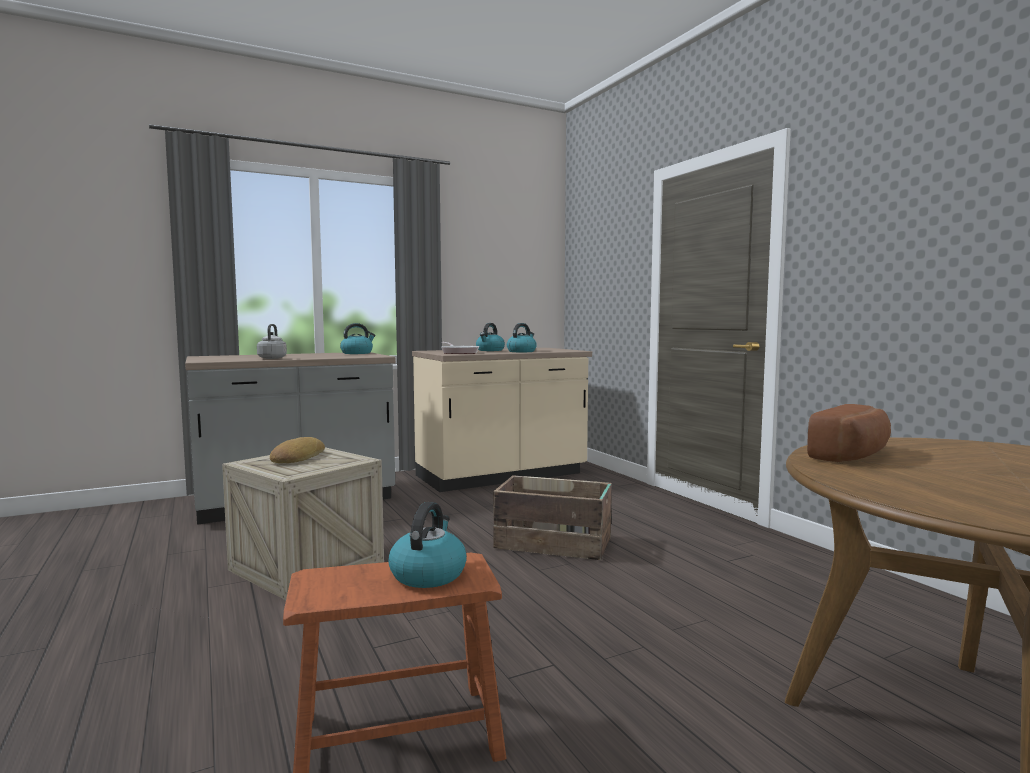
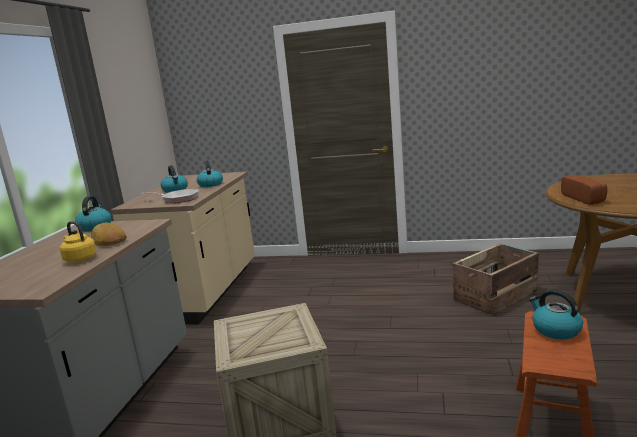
camera: 50 degrees left, 10 degrees up
(273, 358) = (79, 259): grey kettle -> yellow kettle
(296, 457) = (248, 334): bread -> bread (108, 240)
(555, 544) = (357, 311): crate -> crate (497, 295)

